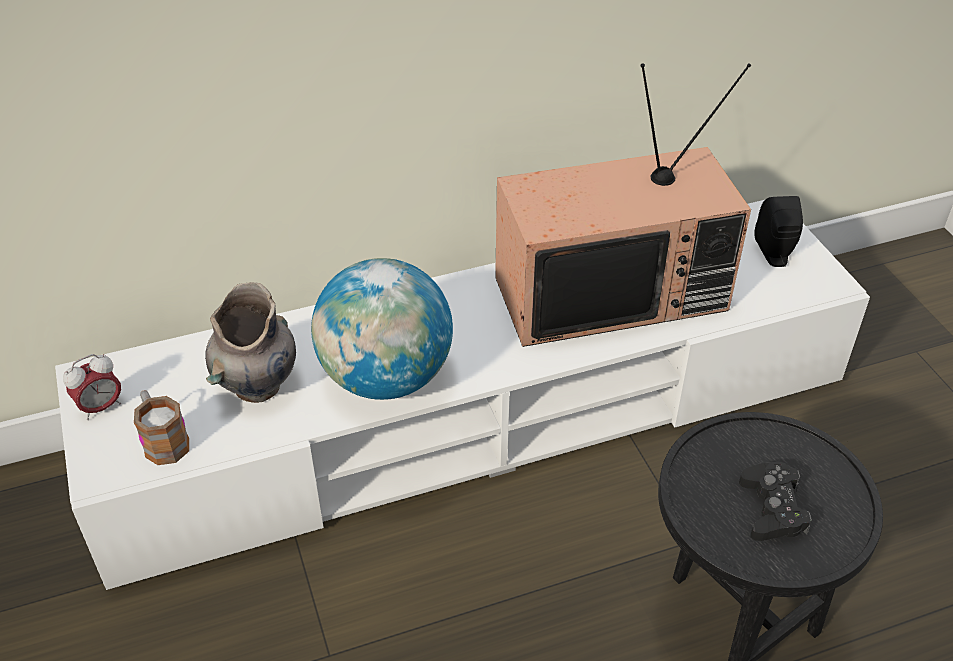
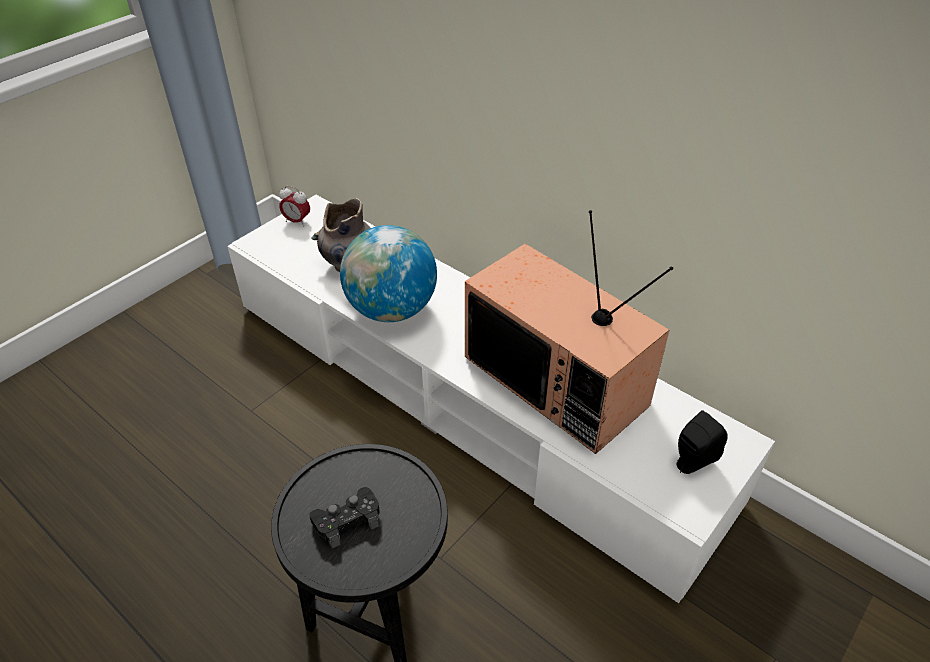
camera: 60 degrees right, 0 degrees up
(163, 440) = (288, 252): mug -> none

